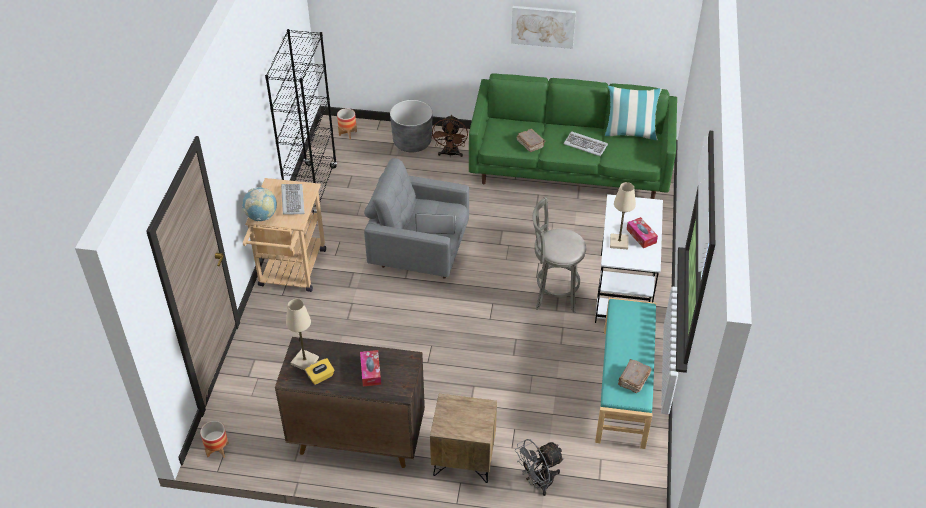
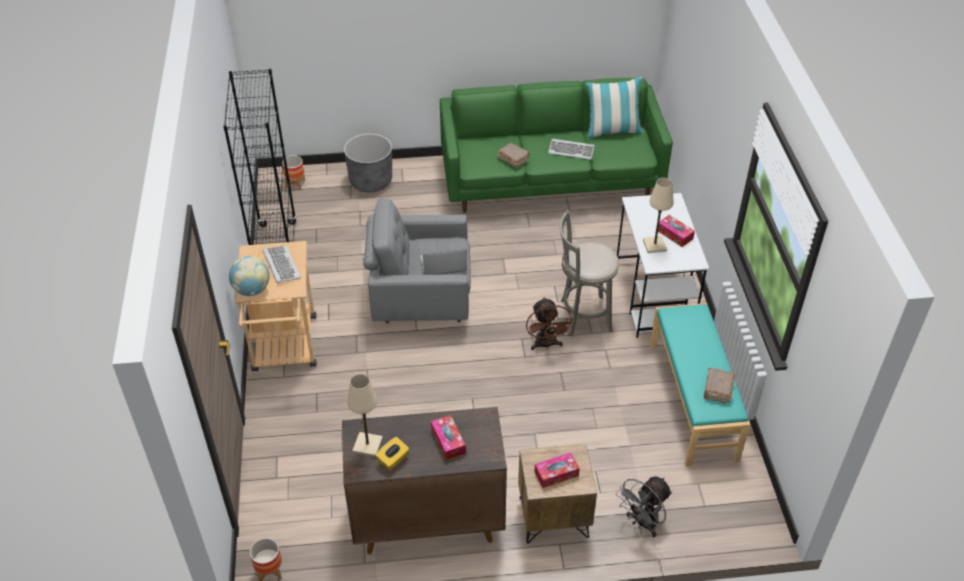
camera: 15 degrees left, 0 degrees up
(450, 154) = (417, 187): brown fan -> brown fan (546, 345)
(461, 420) = (556, 474): none -> tissue box
(543, 26) = (503, 29): picture -> none

